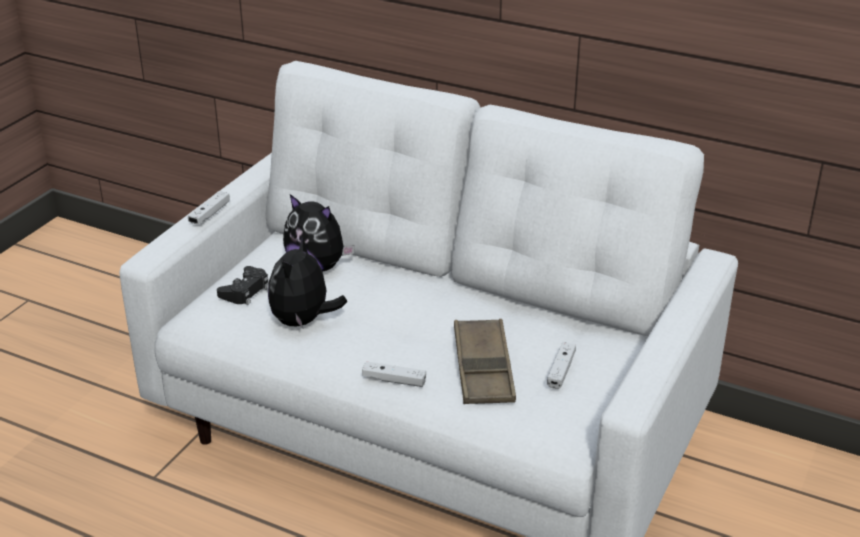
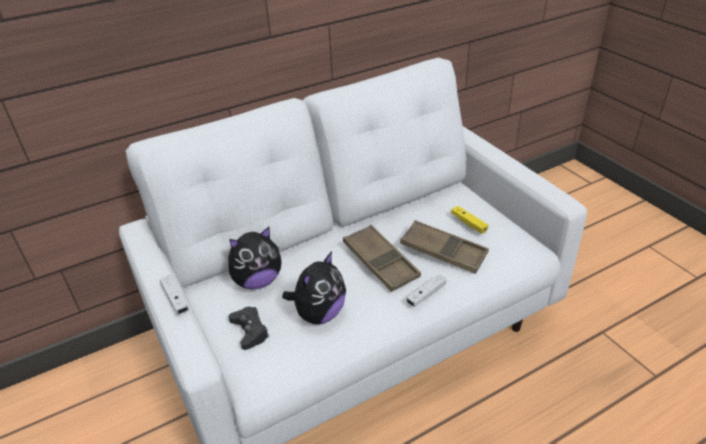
camera: 55 degrees left, 5 degrees up
(303, 321) = (319, 313): plush toy -> plush toy turned 105 degrees counterclockwise
(418, 330) = (380, 262): none -> brown tray
(561, 371) = (468, 223): white game controller -> yellow game controller

